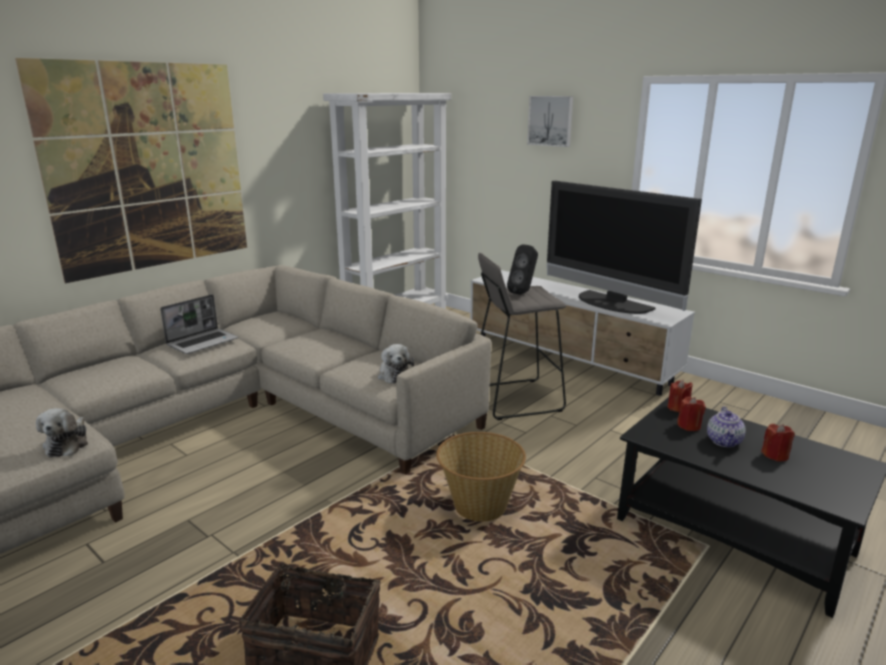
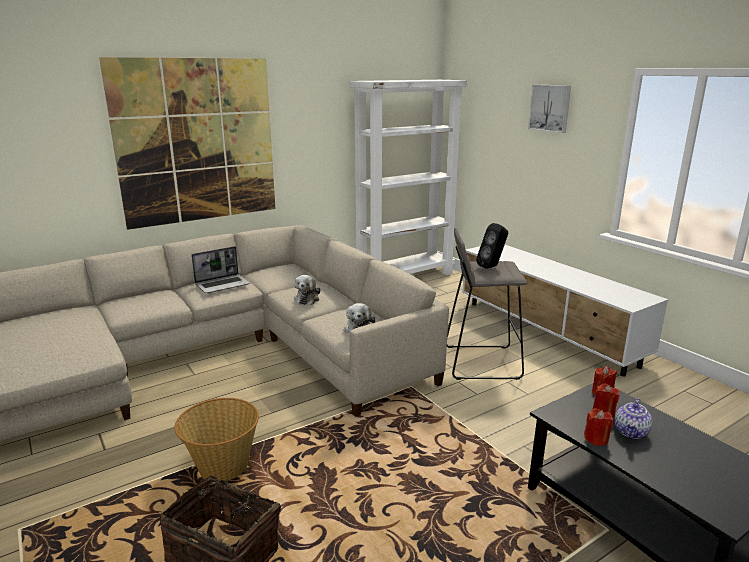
camera: 15 degrees right, 0 degrees up
(68, 444) = (92, 355): plush toy -> plush toy (307, 299)
(479, 507) = (407, 455): basket -> basket (222, 467)
(611, 303) = (586, 283): television -> none
(775, 455) = (678, 453): red candle -> red candle (596, 439)

